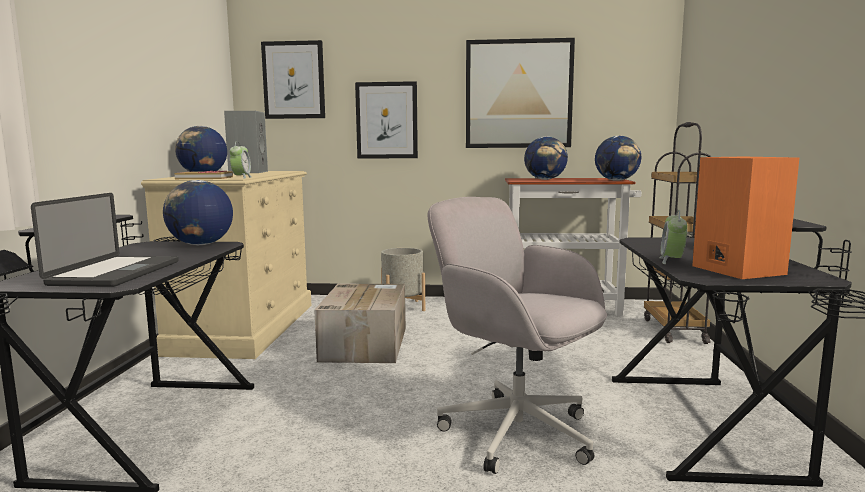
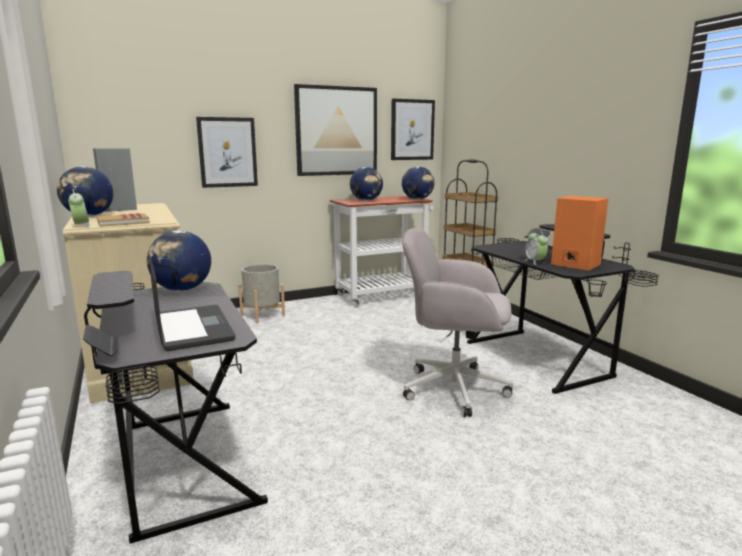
camera: 30 degrees left, 5 degrees up
(241, 177) = (161, 219): alarm clock -> alarm clock (81, 226)
(294, 80) = (131, 112): picture -> picture (412, 130)
(364, 343) = (271, 351): cardboard box -> none

